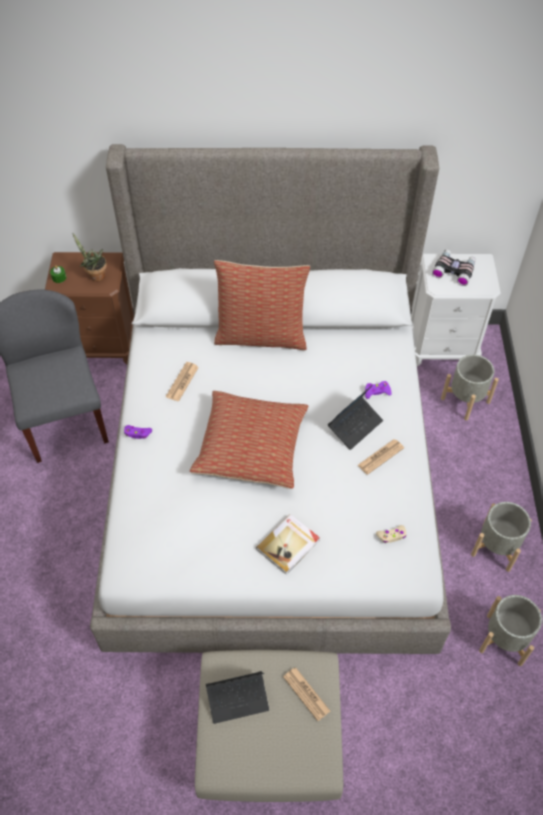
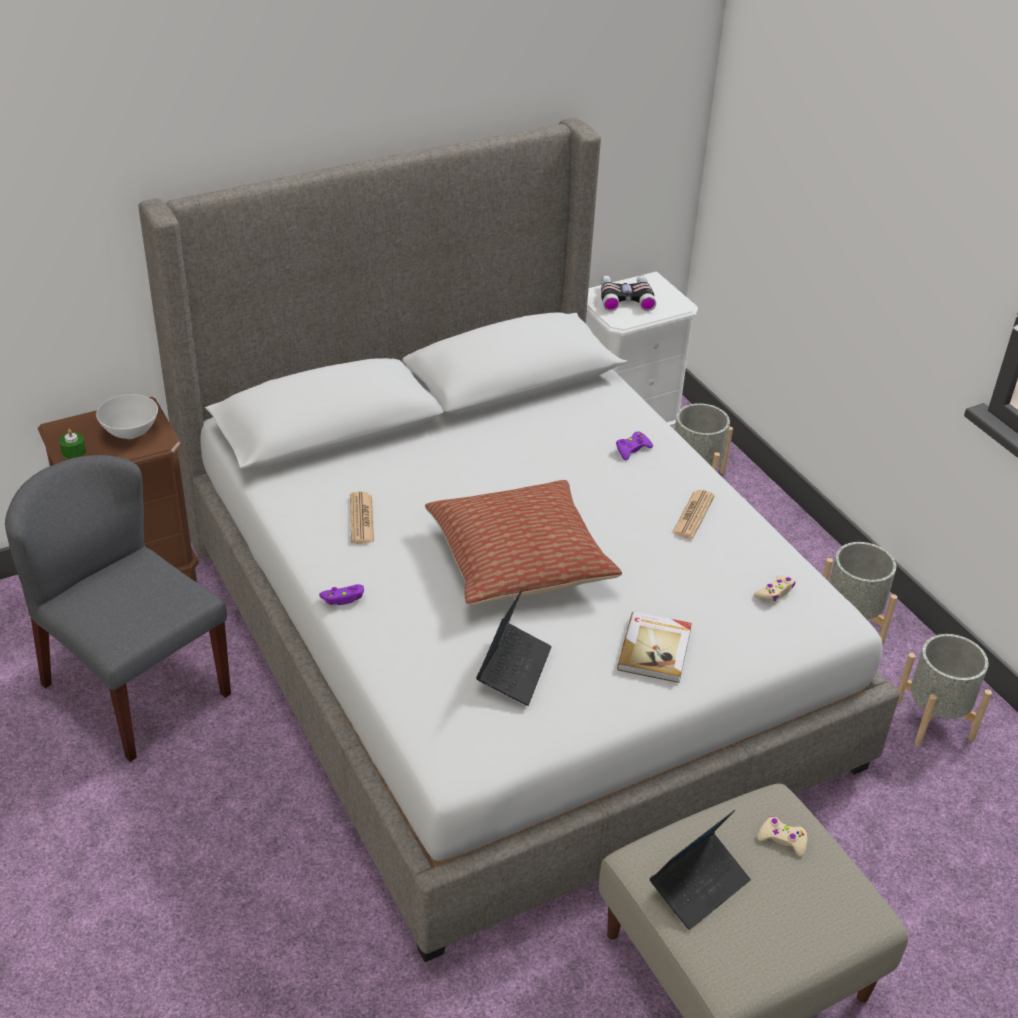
camera: 30 degrees left, 15 degrees down
(95, 275) = (131, 434): potted plant -> white bowl
(261, 335) = (431, 435): pillow -> none
(306, 694) = (782, 839): newspaper -> beige game controller
(355, 426) = (634, 493): laptop -> laptop (514, 669)

